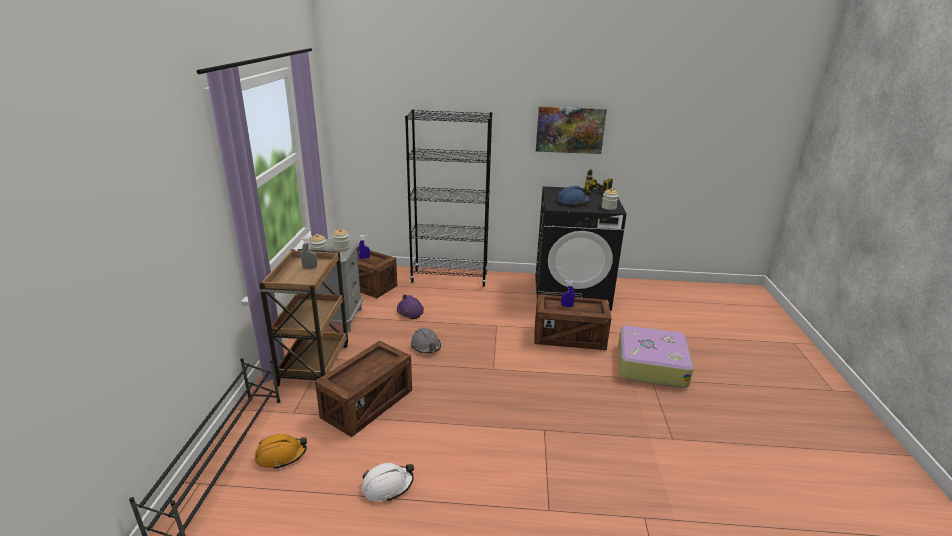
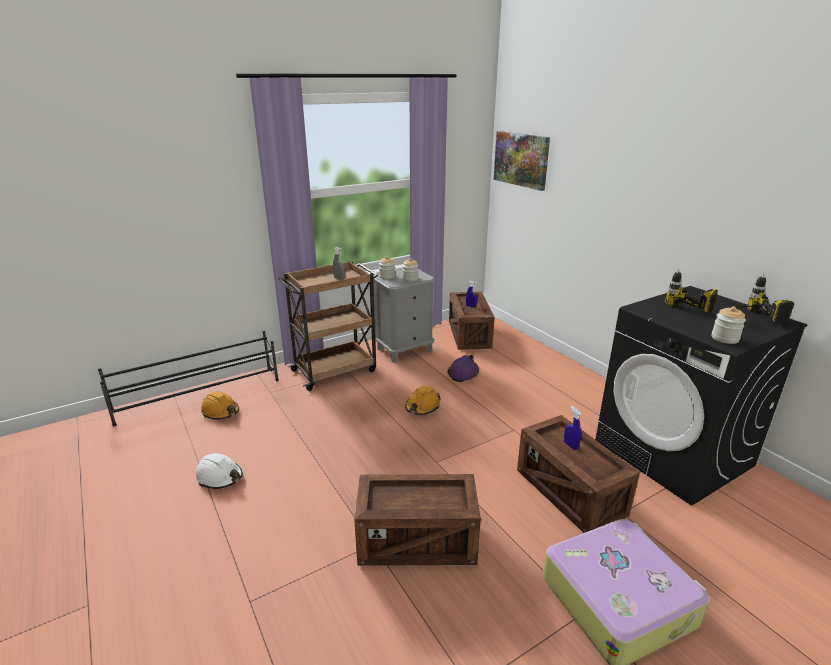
camera: 55 degrees right, 0 degrees up
(367, 404) = (310, 418): crate -> crate (417, 541)
(426, 346) = (422, 407): grey hard hat -> orange hard hat
(449, 278) = (552, 365): black bookcase -> none
(570, 130) = (749, 206): picture -> picture (521, 159)
(572, 202) = (682, 313): blue hard hat -> power drill

